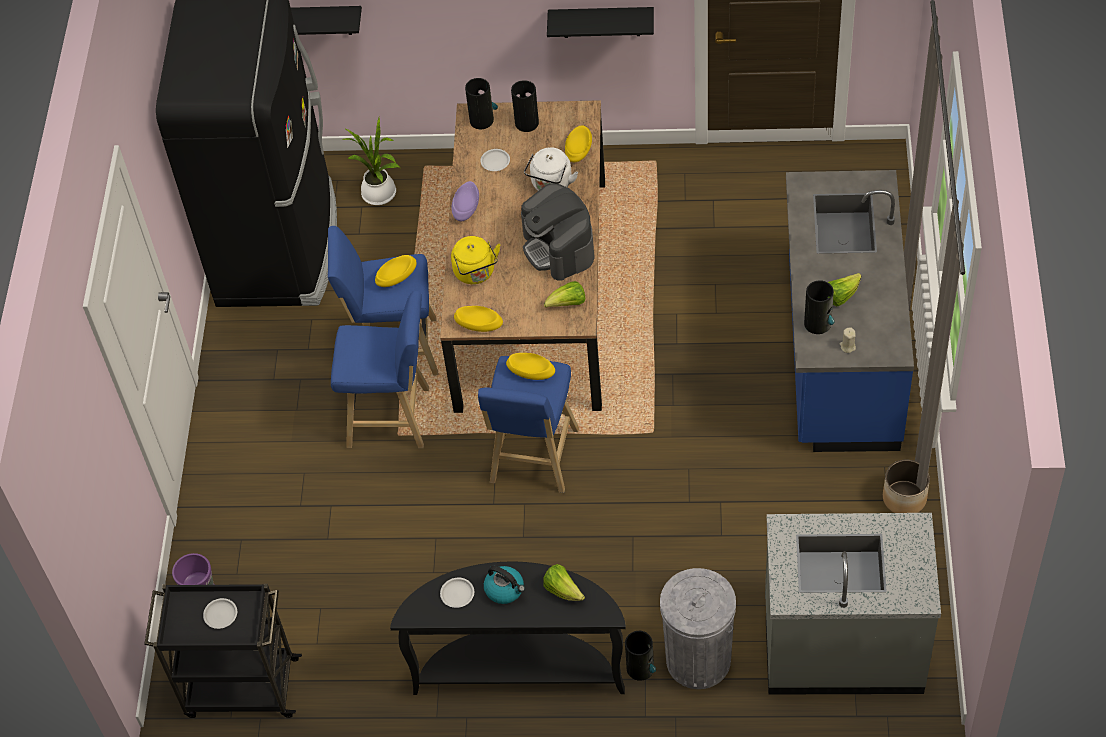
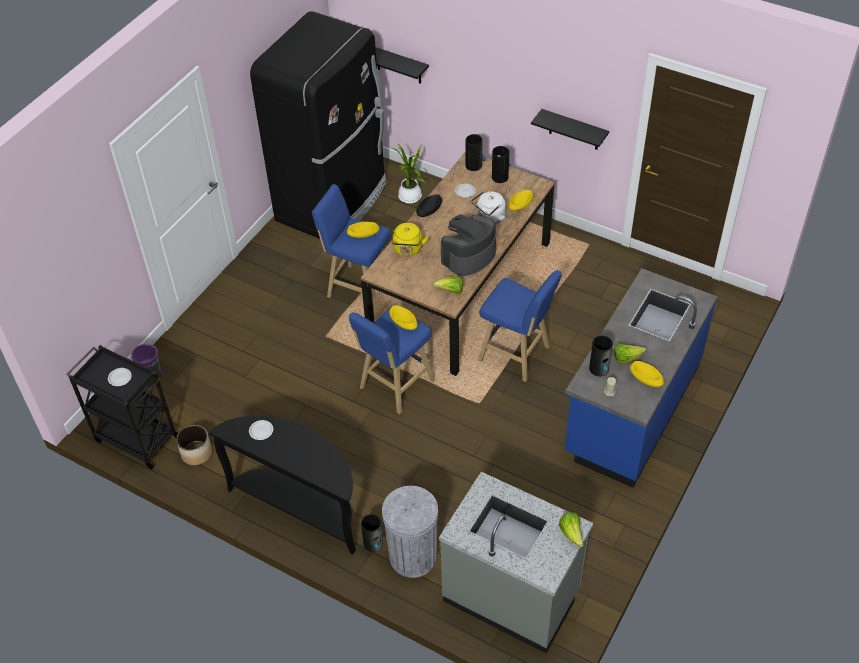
camera: 25 degrees right, 5 degrees down
(393, 418) = (330, 325): blue stool -> blue stool (517, 355)
(466, 207) = (429, 210): purple bowl -> black bowl
(478, 325) = (388, 280): yellow bowl -> yellow bowl (645, 379)
(505, 589) = (291, 442): kettle -> none
(559, 248) = (468, 256): coffee machine -> coffee machine turned 45 degrees clockwise
(563, 590) = (325, 459): lettuce -> lettuce (571, 534)
(904, 498) = (615, 519): planter -> planter (196, 453)

